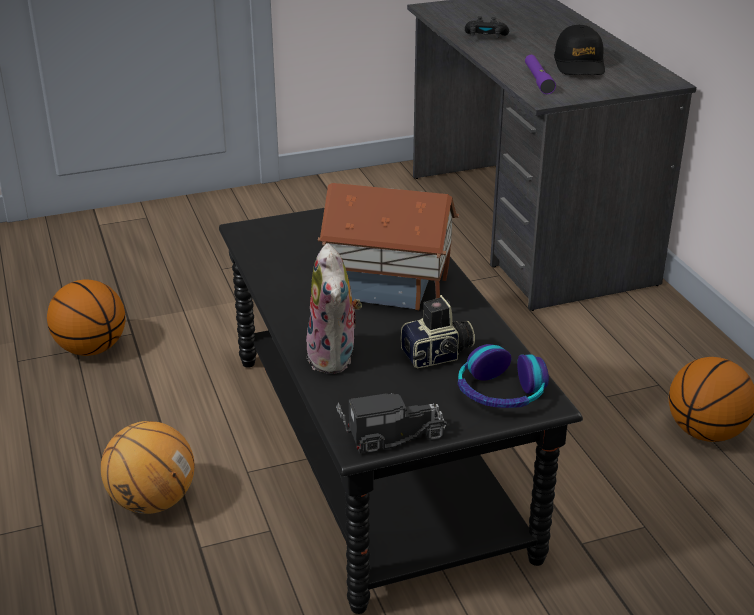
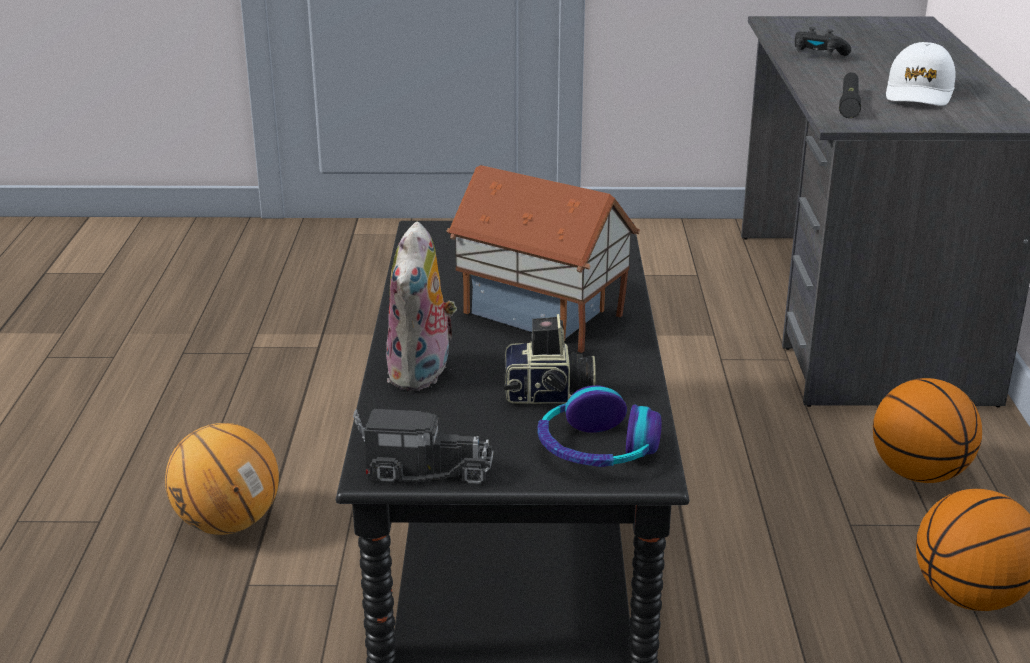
camera: 20 degrees right, 5 degrees down
(91, 349) = (265, 355): basketball -> basketball (919, 474)
(538, 80) = (849, 103): purple flashlight -> black flashlight
(579, 64) = (919, 93): black cap -> white cap

